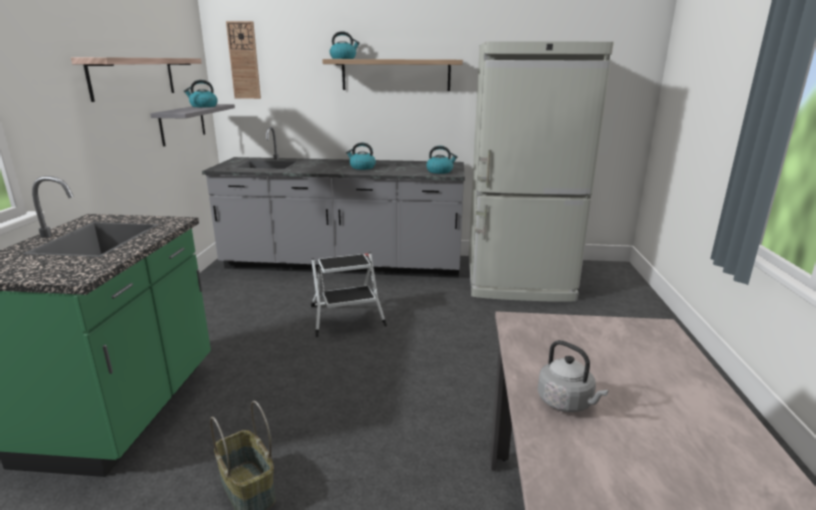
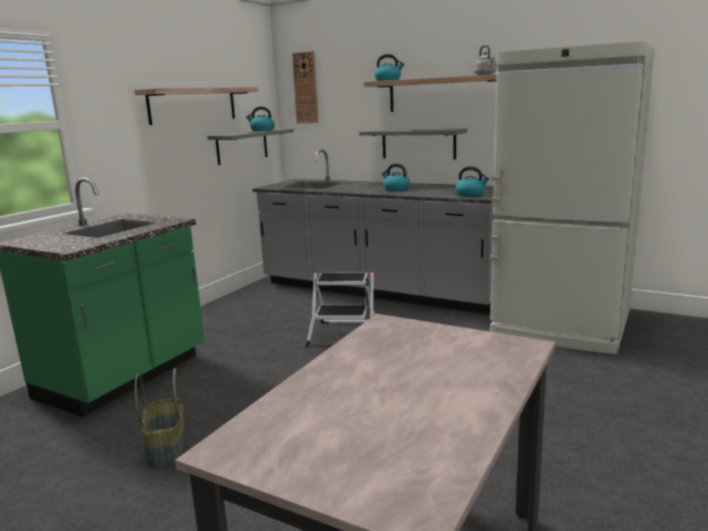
camera: 25 degrees right, 5 degrees down
(372, 122) = (418, 144): none -> grey shelf
(567, 403) = (339, 382): grey kettle -> grey kettle (485, 74)

